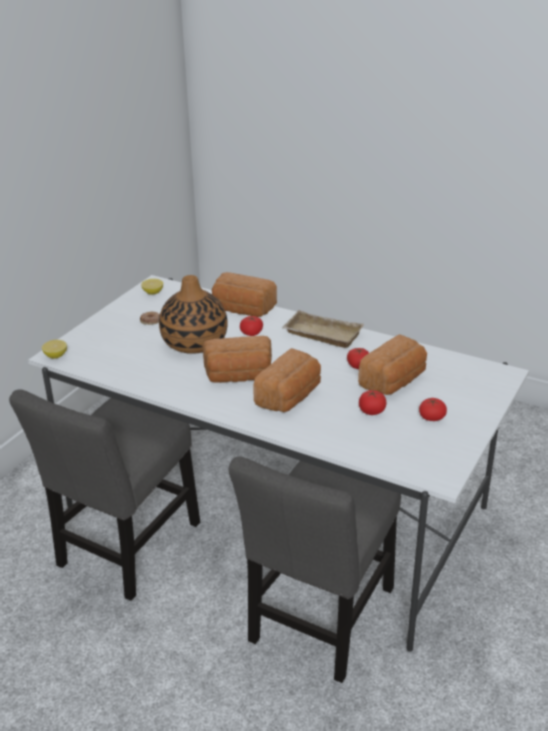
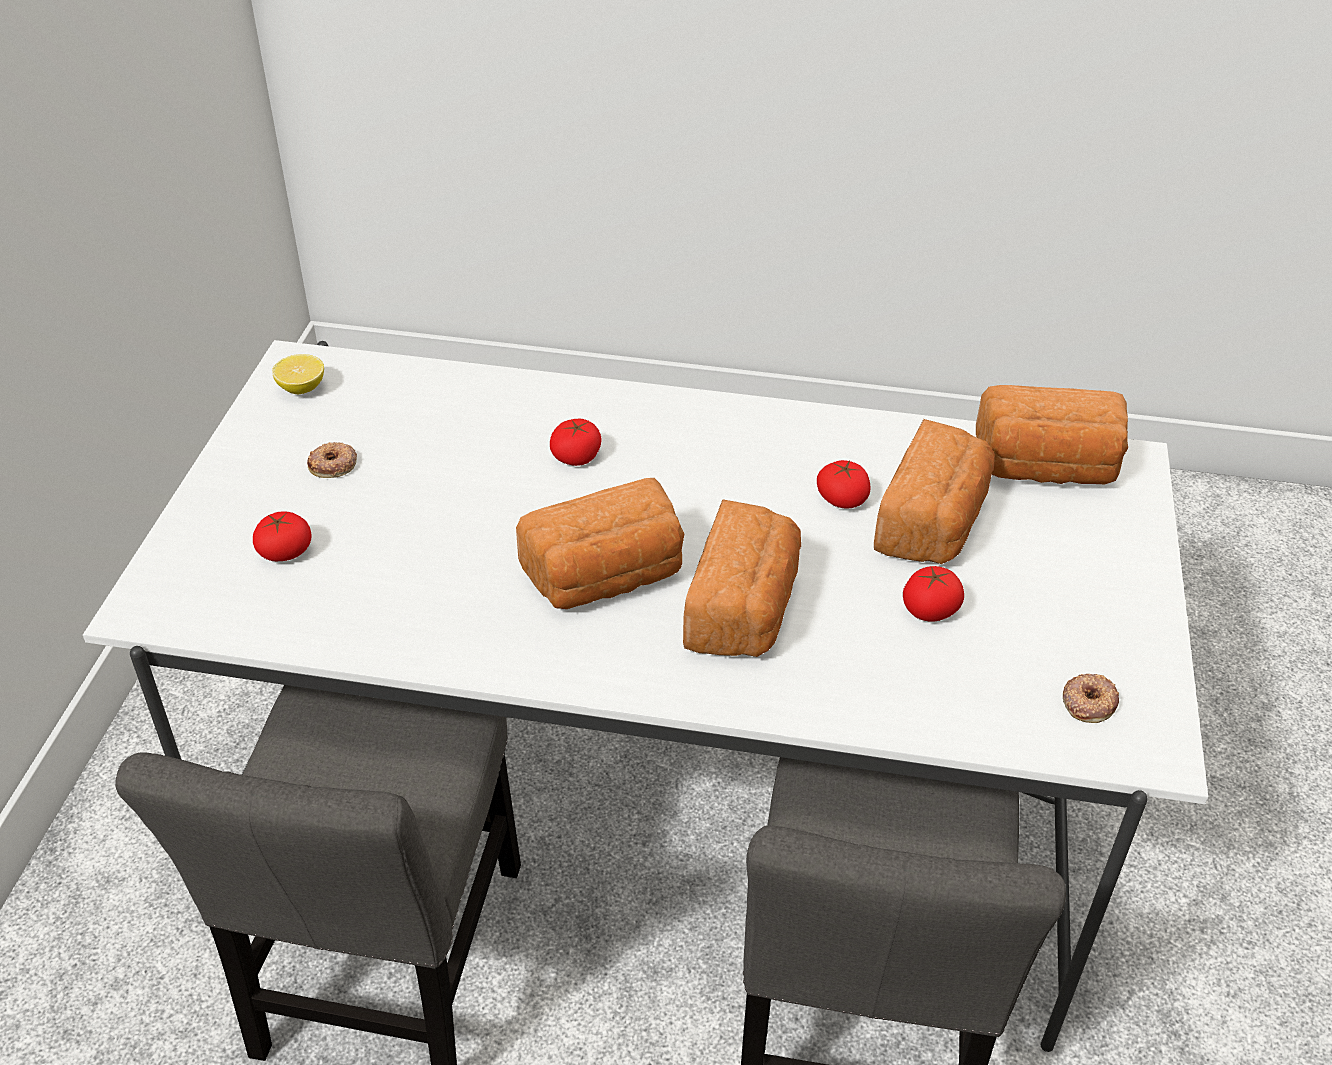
camera: 20 degrees left, 10 degrees up
(56, 356) = (149, 609): lemon -> none
(194, 342) = (463, 506): vase -> none
(242, 310) = (526, 399): bread -> bread (1046, 468)
(320, 335) = (725, 434): beige tray -> none
(422, 456) = (1088, 702): none -> donut
(432, 417) = (1053, 599): tomato -> tomato (285, 551)

